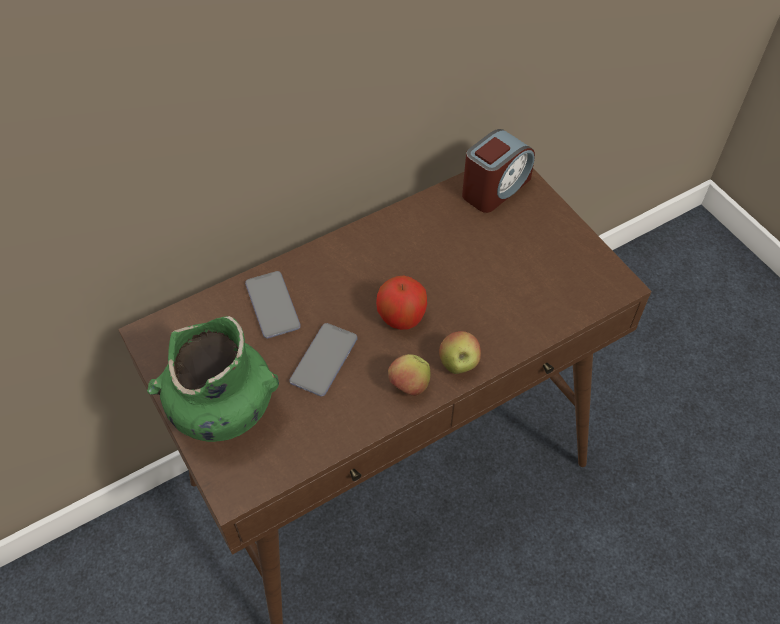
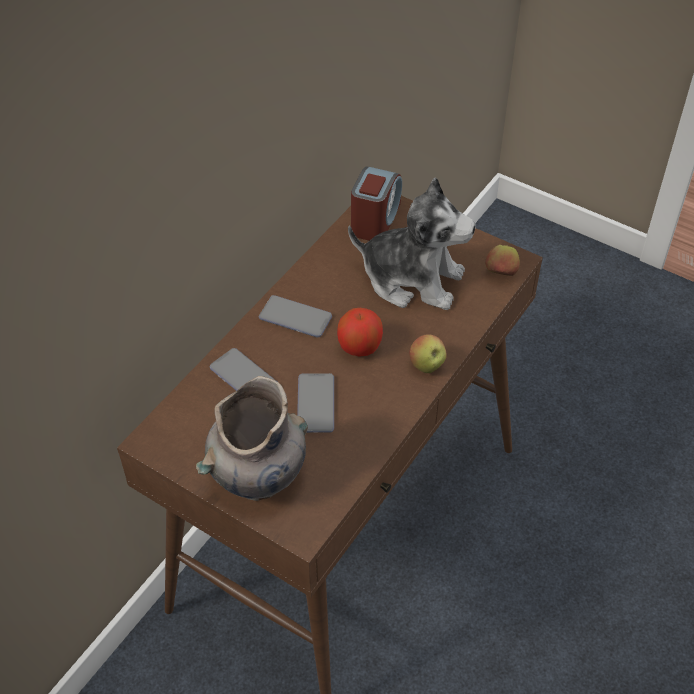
camera: 25 degrees left, 5 degrees down
(223, 416) = (257, 479): green vase -> grey vase
(356, 262) = (295, 317): none -> phone
(409, 386) = (398, 397): apple -> apple (501, 274)
(497, 265) = (412, 279): none -> plush toy

